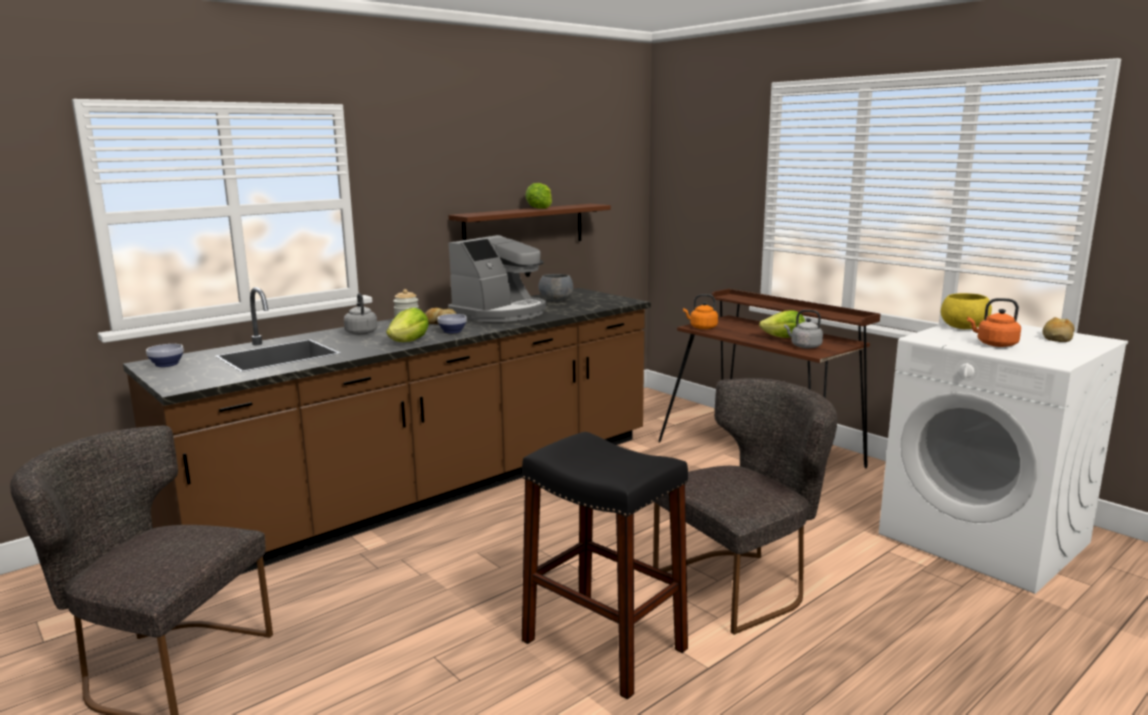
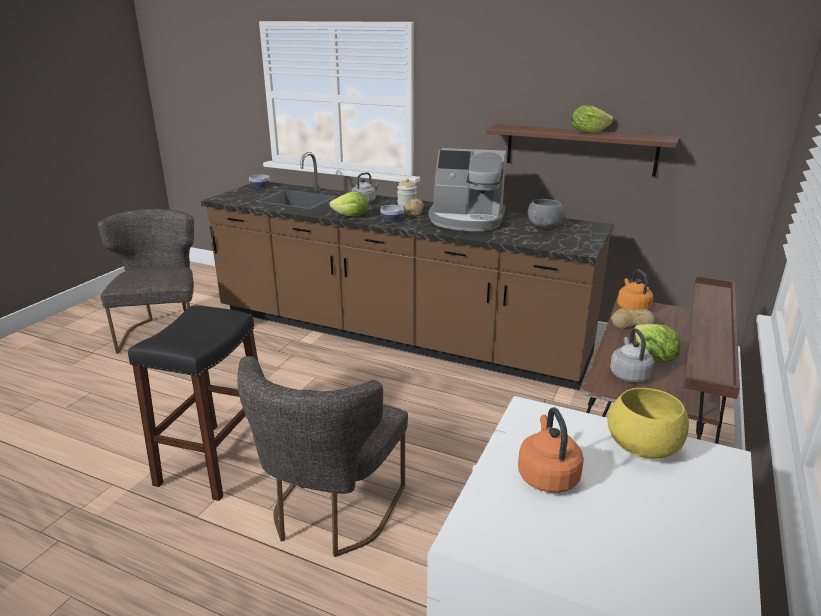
camera: 65 degrees right, 10 degrees up
(742, 583) = (330, 513): grey chair -> grey chair turned 75 degrees clockwise
(1057, 337) = (675, 552): bread -> bread (631, 325)

